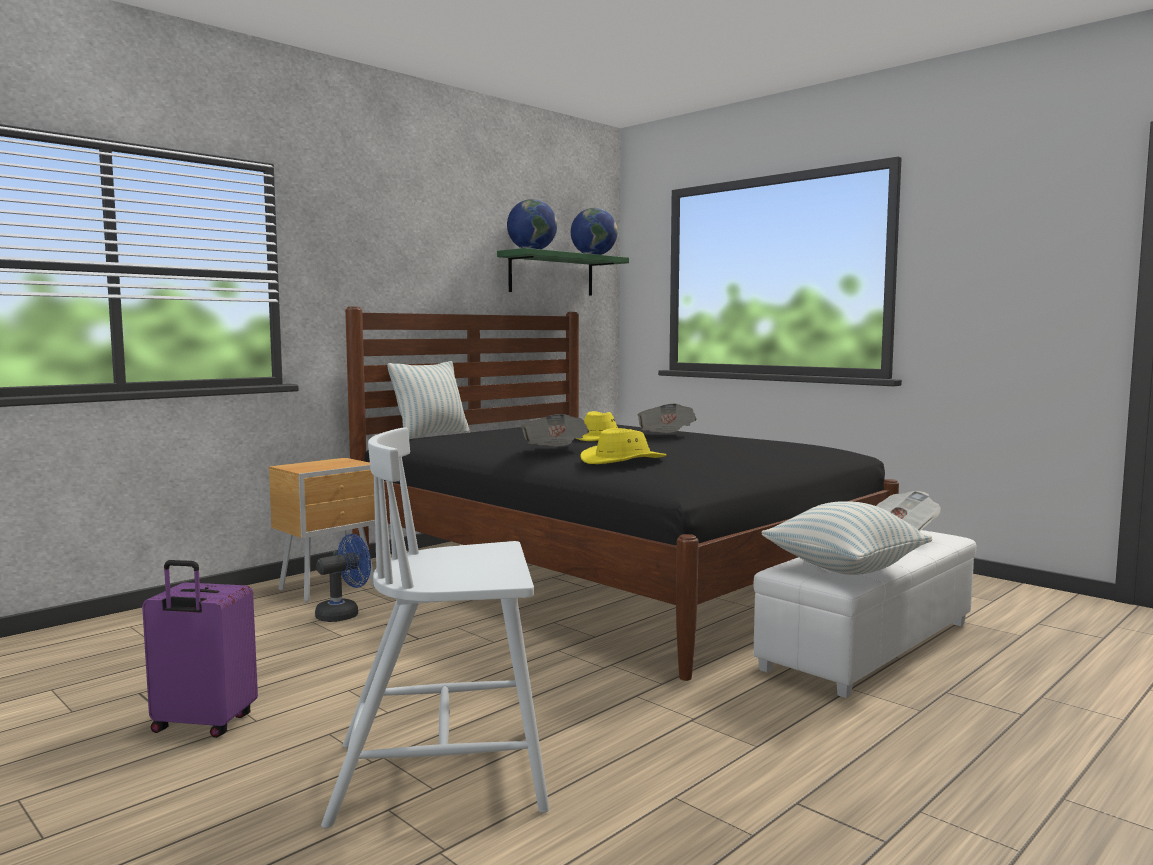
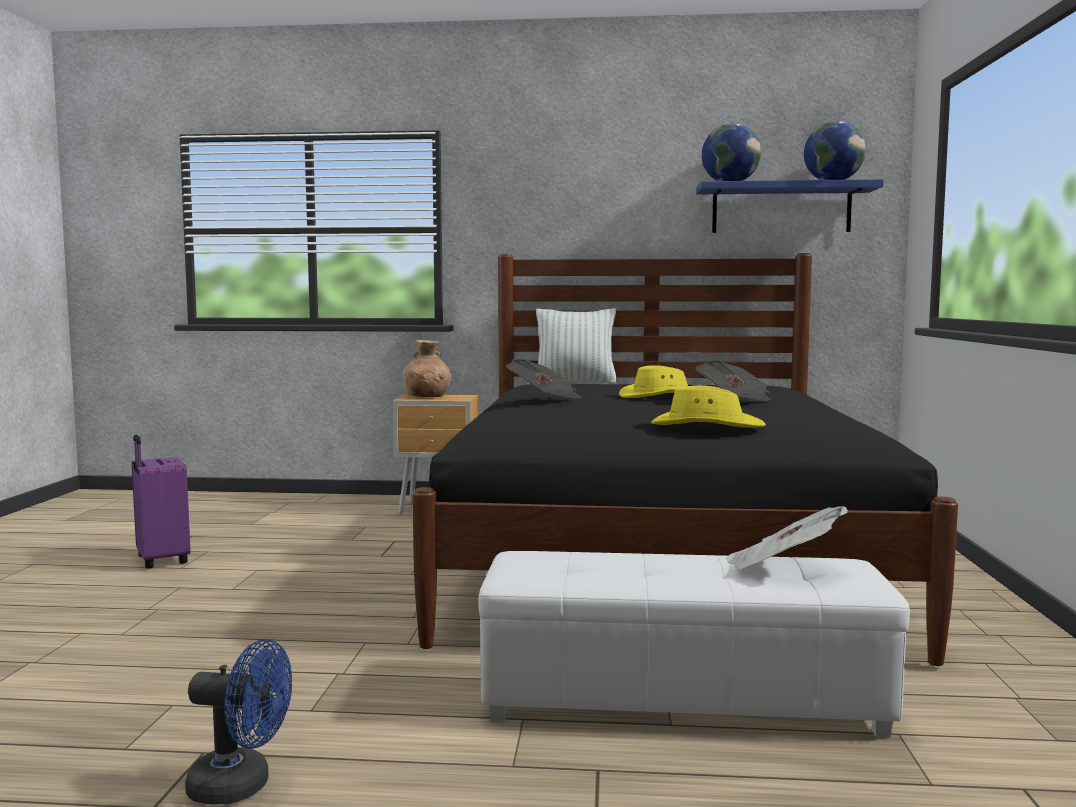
camera: 50 degrees right, 0 degrees up
(312, 465) = (427, 397): none -> brown vase
(344, 614) = (394, 527): blue fan -> blue fan (241, 786)
(444, 775) = (145, 631): white chair -> none
(551, 274) = (781, 209): green shelf -> blue shelf
(623, 460) = (536, 413): yellow hat -> yellow hat (706, 426)
(844, 569) = (574, 571): pillow -> none

